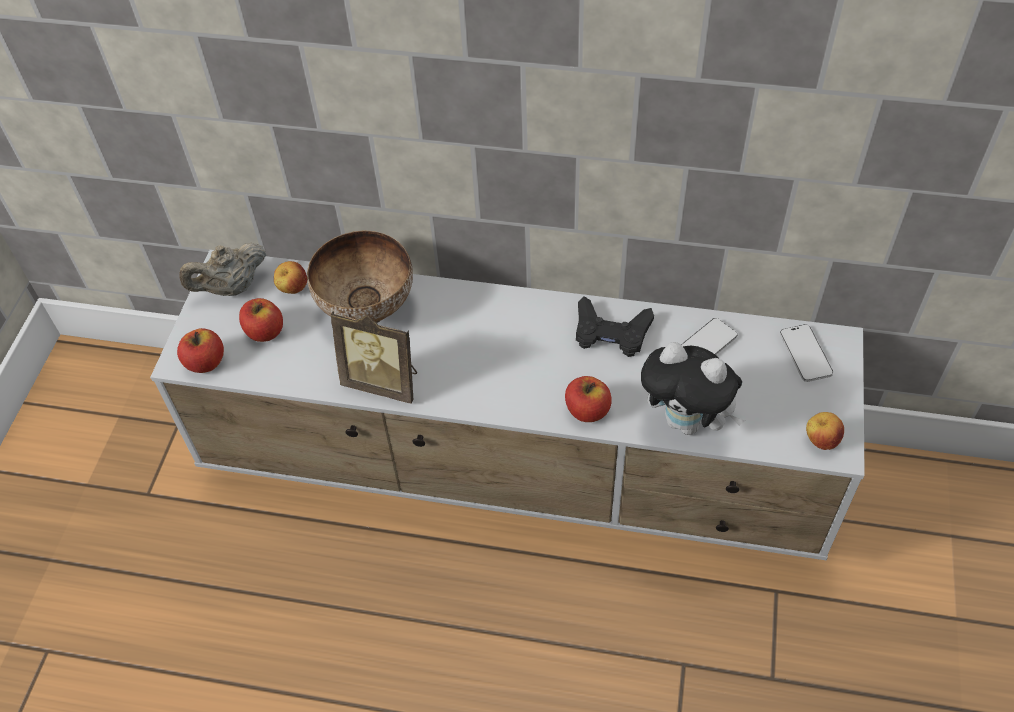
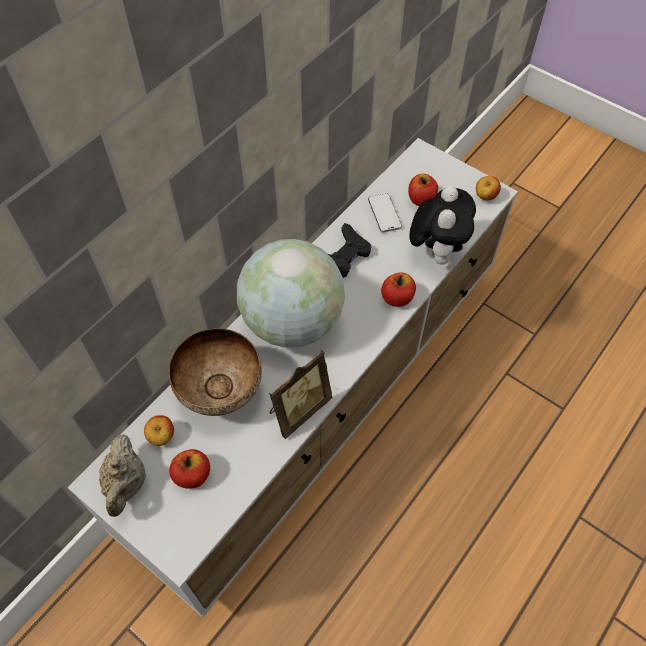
camera: 65 degrees left, 5 degrees up
(206, 362) = (194, 534): apple -> apple (421, 199)
(489, 328) = (293, 322): none -> globe
(687, 422) = (436, 251): plush toy -> plush toy turned 45 degrees counterclockwise
(805, 354) = (421, 171): phone -> none

